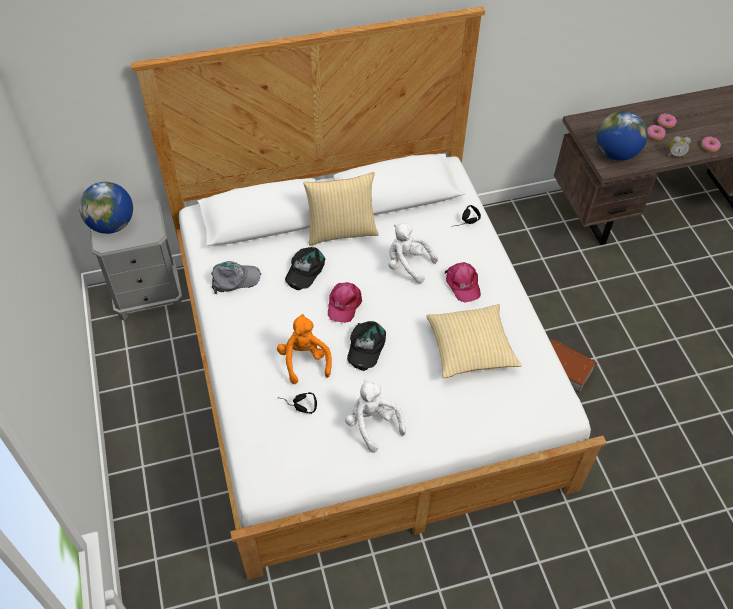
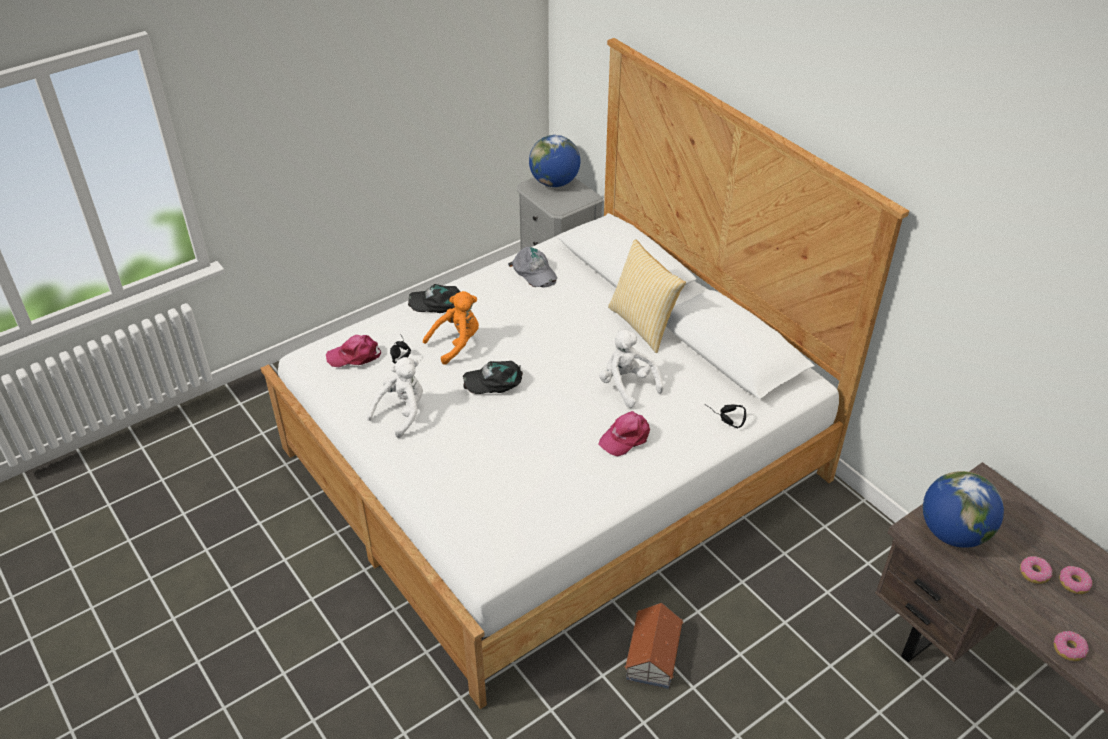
camera: 70 degrees right, 10 degrees down
(304, 270) = (573, 313): black cap -> black cap (437, 302)
(344, 304) = (543, 351): pink cap -> pink cap (354, 356)
(407, 264) = (627, 385): white plush toy -> white plush toy turned 45 degrees counterclockwise
(470, 349) = (534, 465): pillow -> none
(675, 154) = (1011, 606): alarm clock -> none

